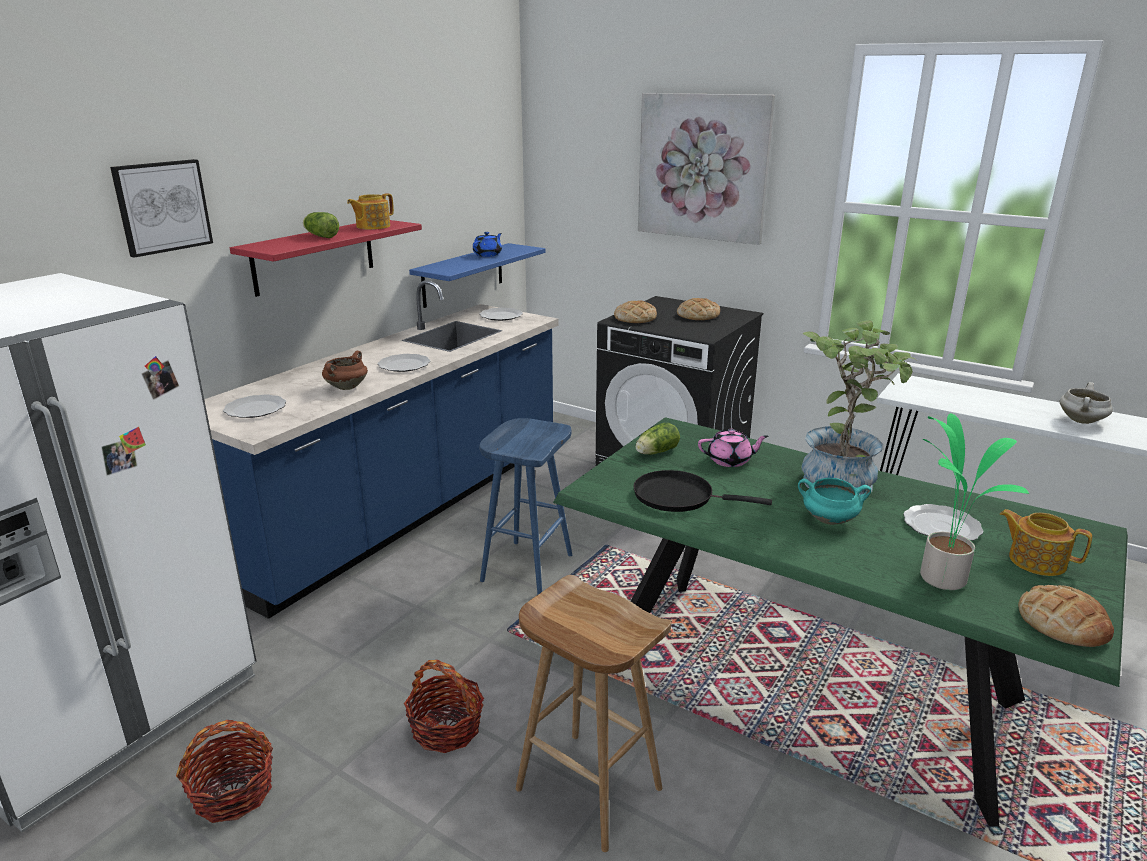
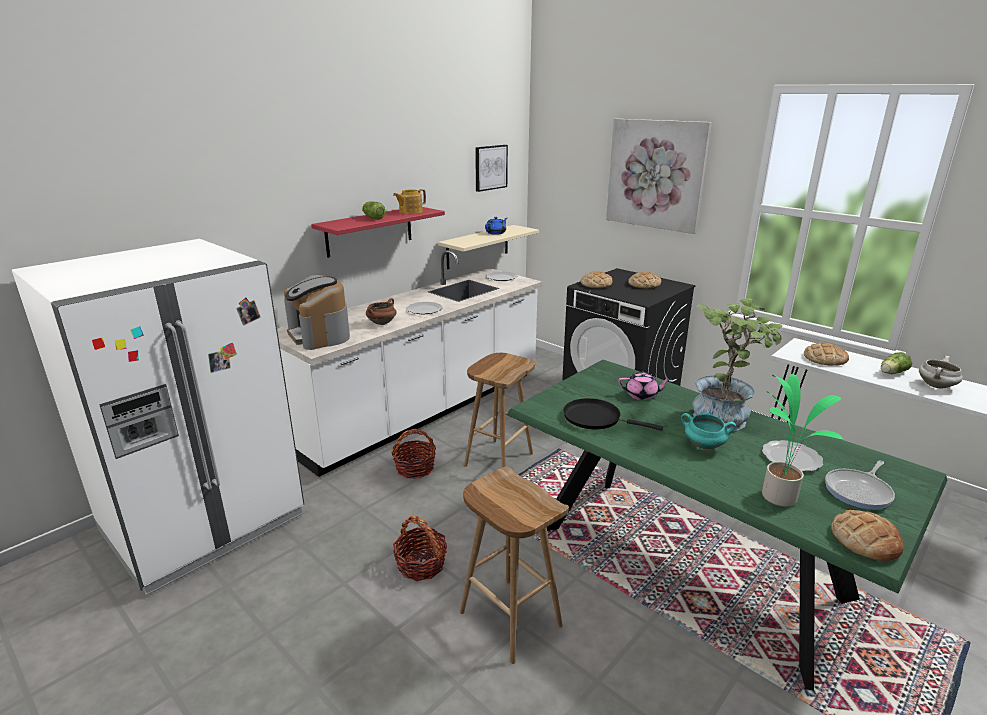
camera: 10 degrees right, 0 degrees up
(162, 207) = (268, 196): picture -> picture (490, 167)
(233, 793) = (276, 589): basket -> basket (415, 468)
(256, 409) = (319, 334): plate -> coffee machine
(407, 510) = (424, 411): blue counter -> white counter
(463, 275) = (478, 246): blue shelf -> beige shelf
(526, 566) = (499, 459): blue stool -> brown stool
(655, 452) = (588, 385): lettuce -> lettuce (891, 373)
(942, 397) = (824, 359): none -> bread
(1035, 560) = (859, 491): teapot -> frying pan

